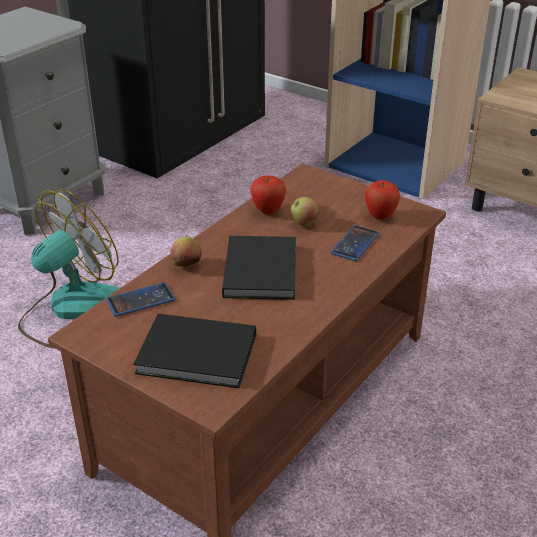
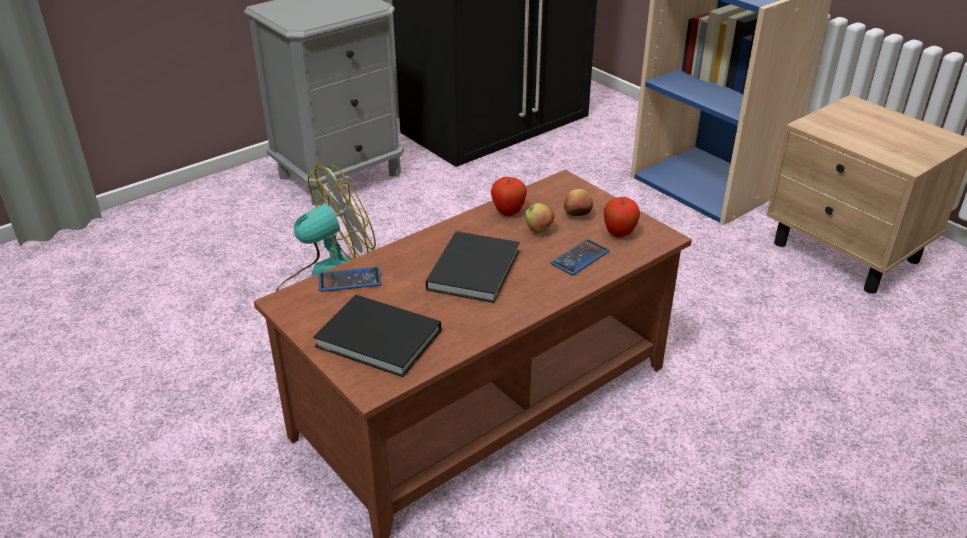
camera: 15 degrees right, 0 degrees up
(186, 265) = (406, 254): apple -> apple (577, 216)

